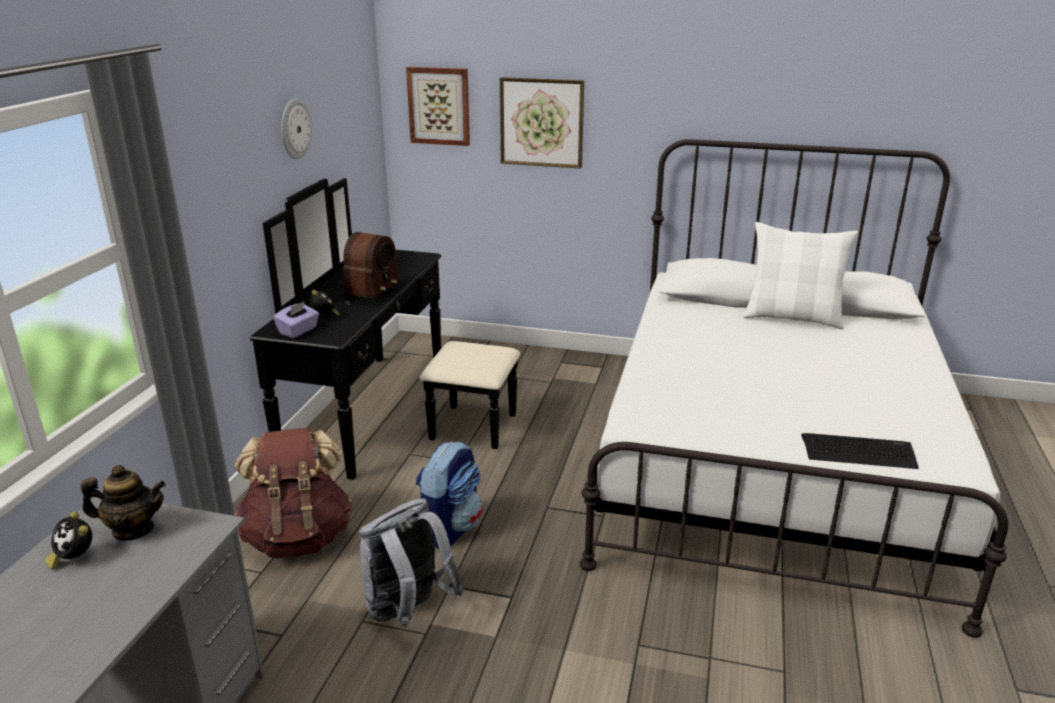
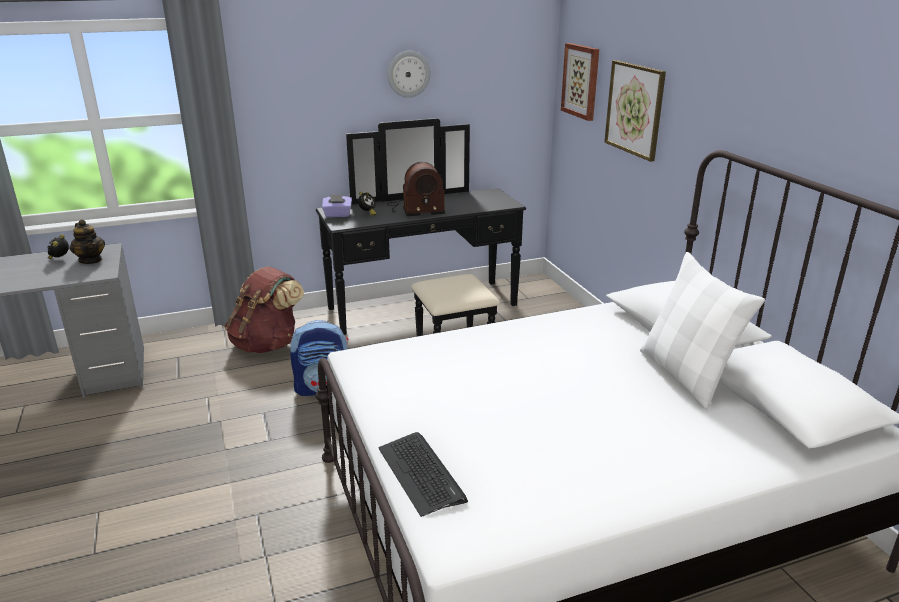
camera: 55 degrees right, 0 degrees up
(408, 611) = (226, 408): grey backpack -> none

